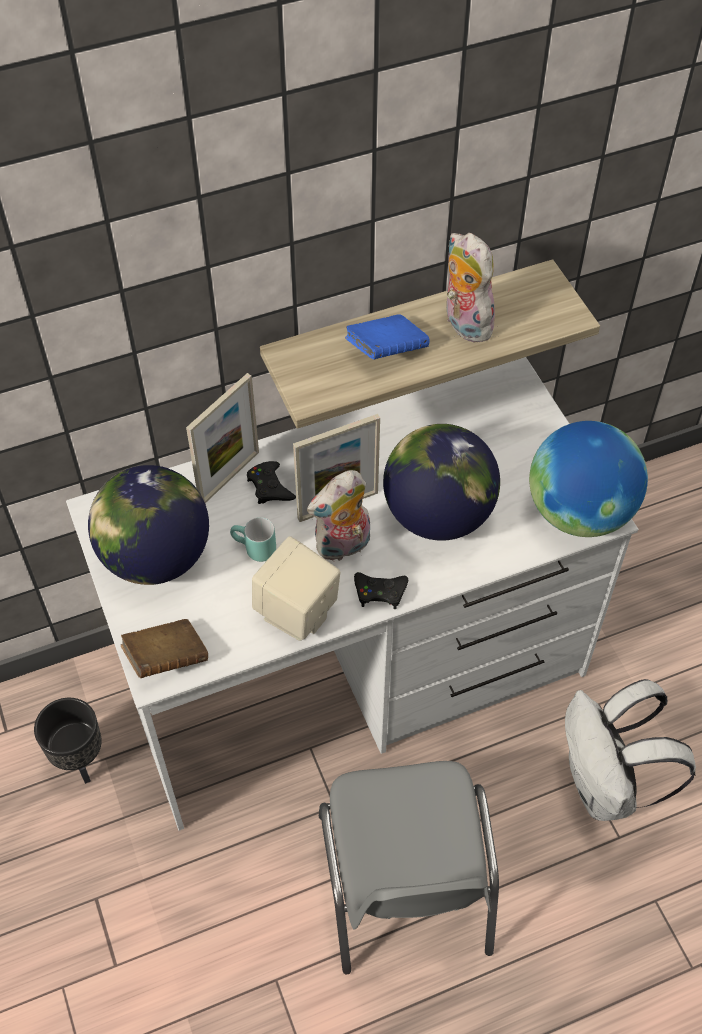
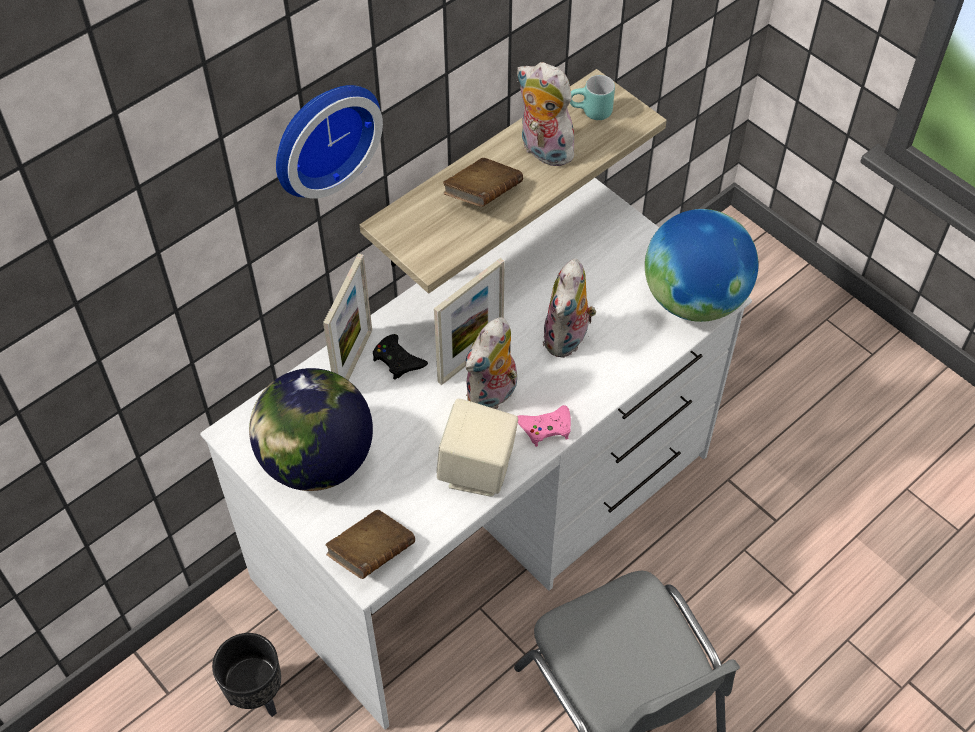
camera: 20 degrees left, 0 degrees up
(220, 247) = (321, 135): none -> wall clock
(253, 550) = (409, 425): turquoise mug -> turquoise mug (590, 113)
(380, 592) = (546, 428): black game controller -> pink game controller
(386, 350) = (482, 195): blue book -> brown book
(438, 514) = (568, 339): globe -> plush toy
(605, 787) = (764, 553): white backpack -> none

